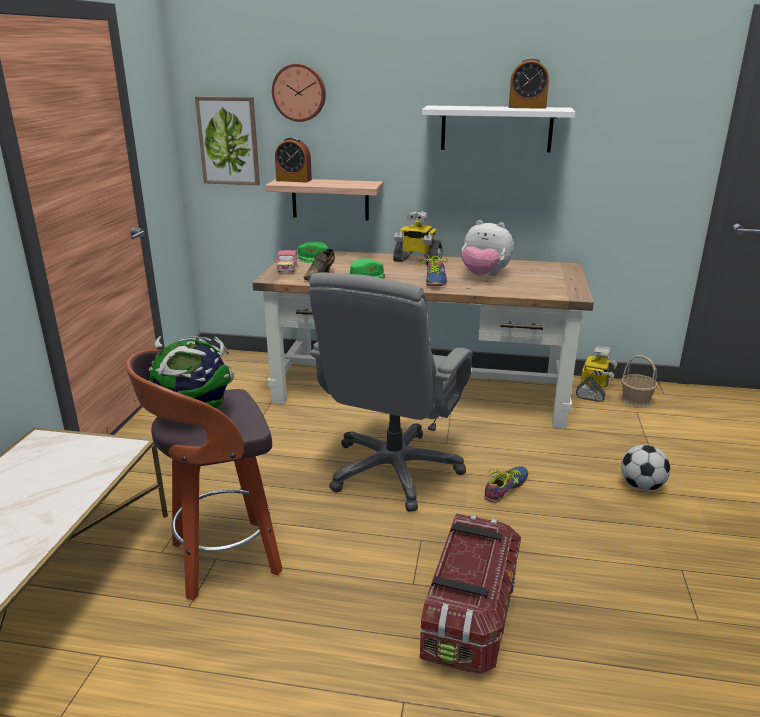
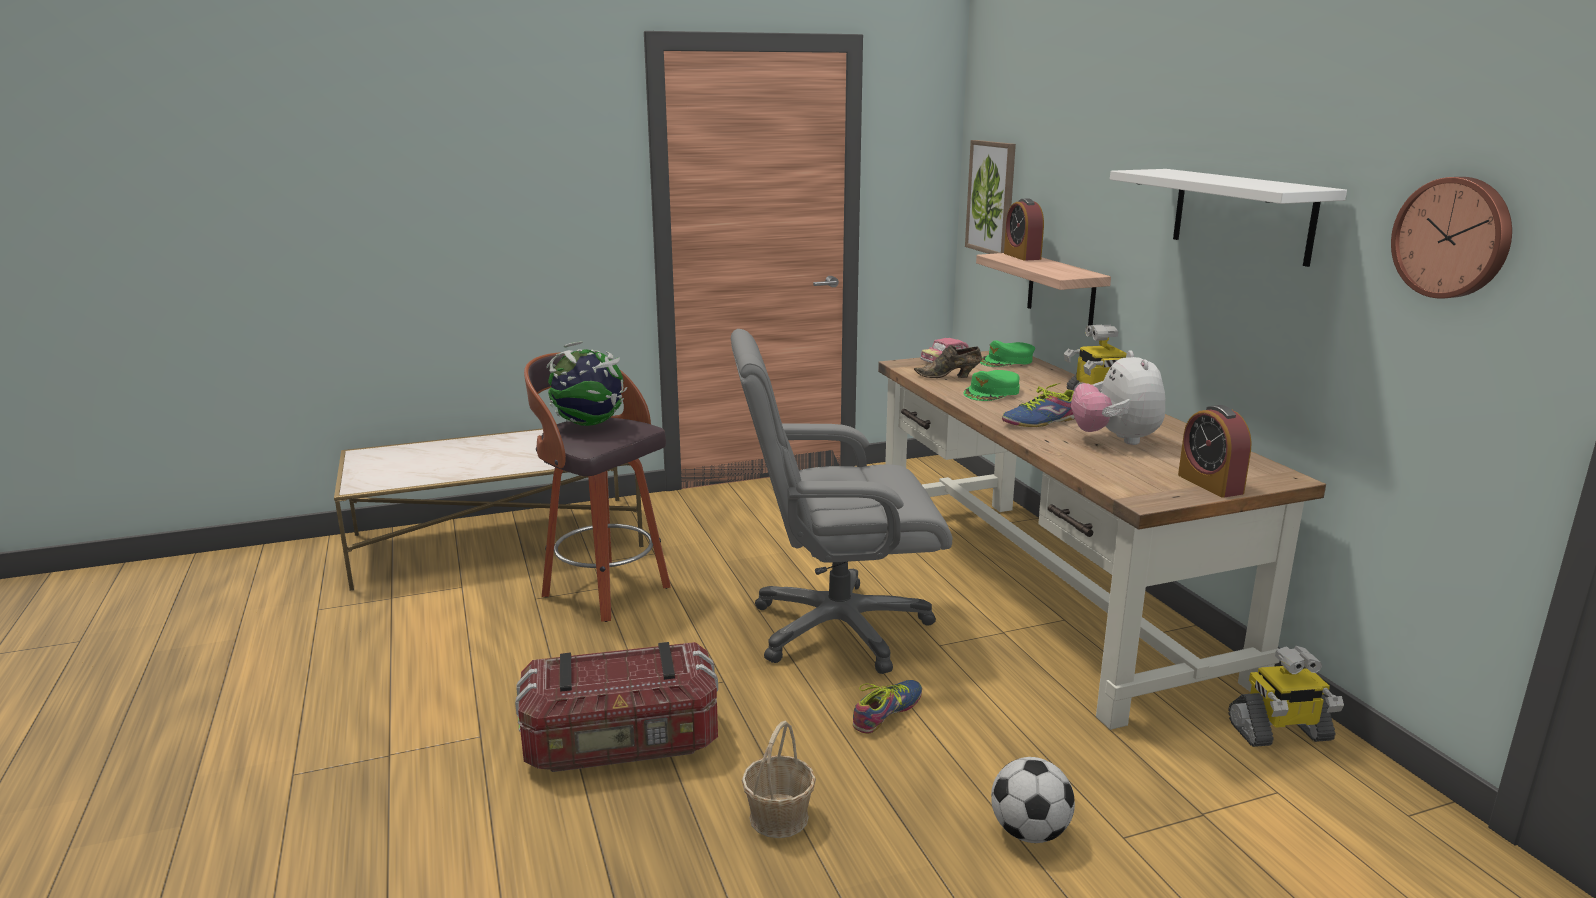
camera: 60 degrees right, 5 degrees down
(299, 92) = (1051, 141): wall clock -> wall clock (1454, 237)
(505, 488) = (886, 712): shoe -> shoe turned 60 degrees counterclockwise
(527, 107) = (1265, 182): alarm clock -> alarm clock (1210, 484)
(635, 401) = (1318, 784): basket -> basket (779, 817)

